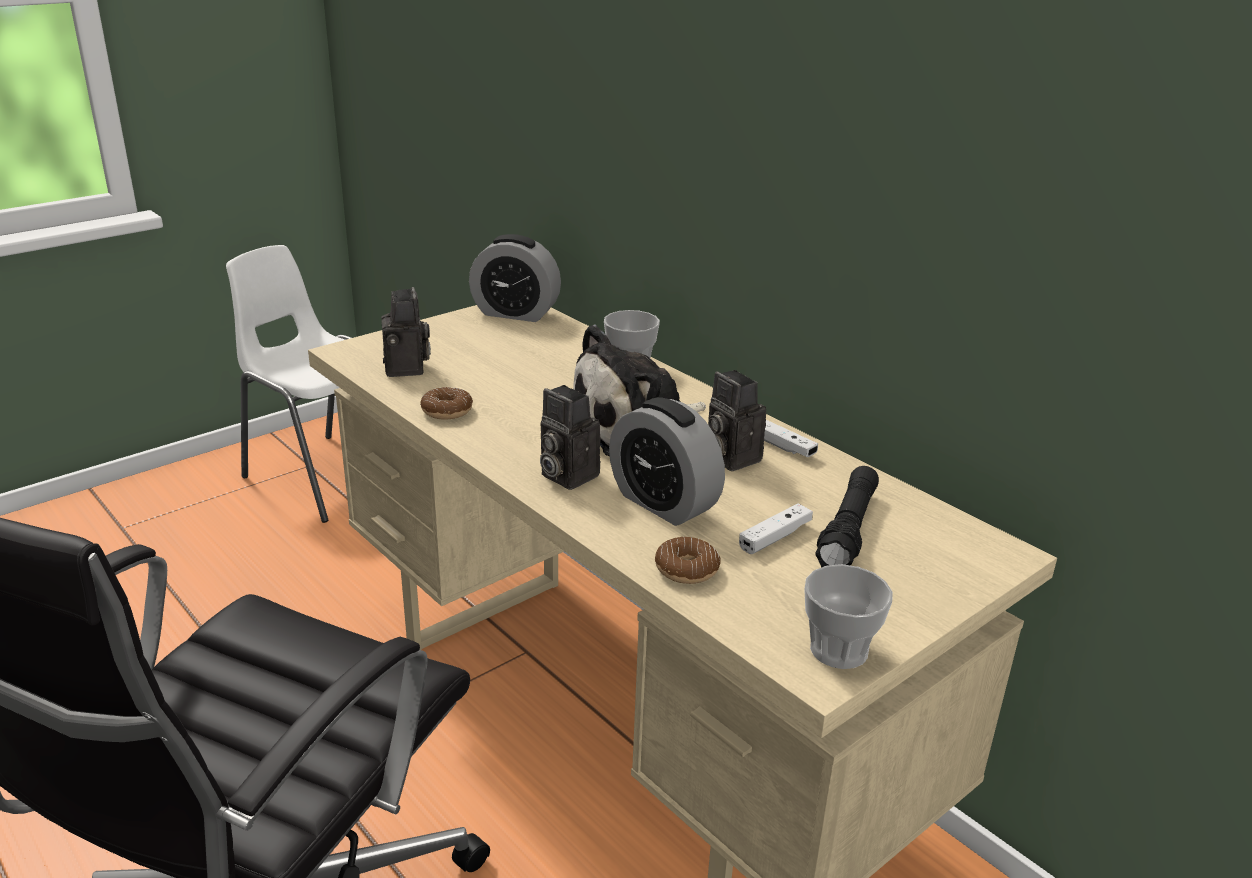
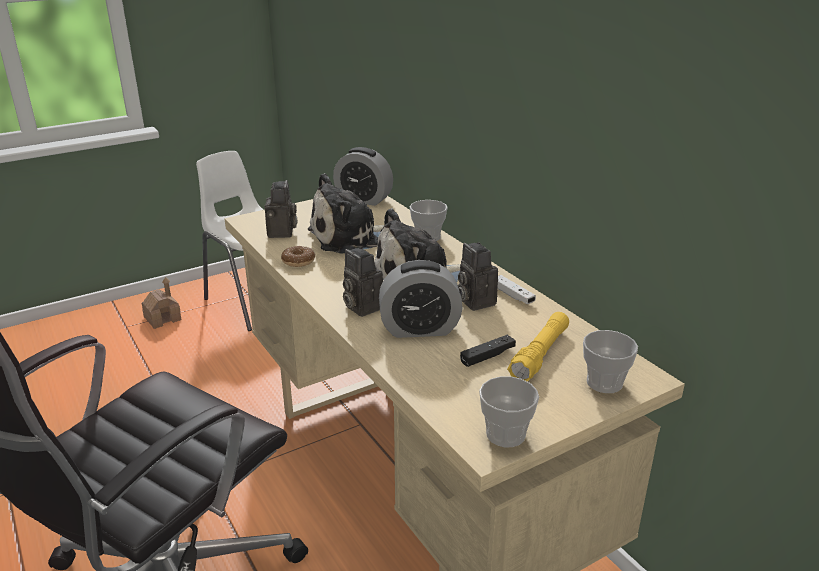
camera: 10 degrees right, 0 degrees up
(180, 511) = (162, 318): none -> toy house
(513, 371) = (350, 237): none -> plush toy
(663, 503) = (419, 329): alarm clock -> alarm clock turned 60 degrees counterclockwise
(686, 569) = (420, 373): donut -> none
(775, 537) = (487, 356): white game controller -> black game controller
(848, 530) = (540, 355): black flashlight -> yellow flashlight
(950, 564) = (604, 383): none -> cup

